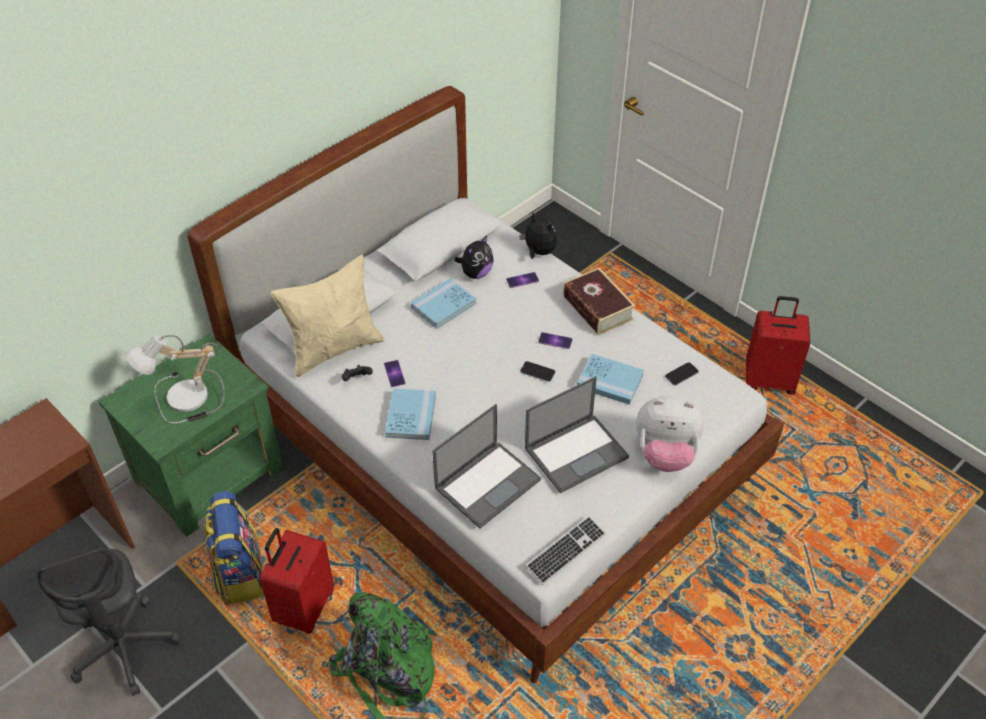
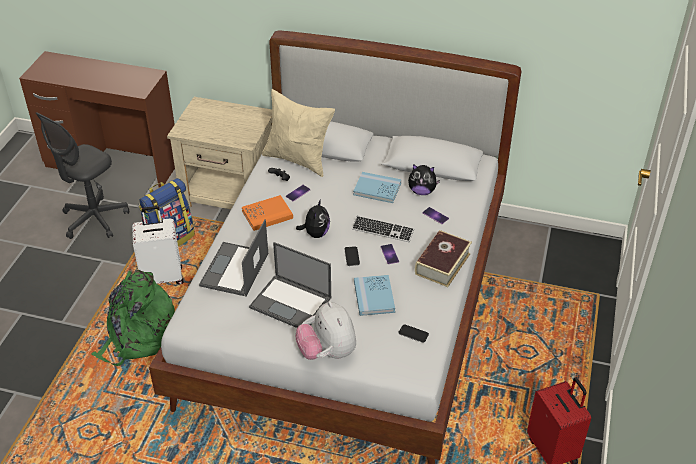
camera: 60 degrees right, 5 degrees down
(185, 400) = (217, 125): table lamp -> none
(211, 474) = (231, 193): green nightstand -> beige nightstand
(303, 607) = (163, 277): red suitcase -> white suitcase
(411, 416) = (267, 214): blue book -> orange book
(488, 483) = (234, 270): laptop -> laptop turned 90 degrees clockwise
(538, 252) = (473, 213): plush toy -> plush toy (315, 233)
(566, 551) = (204, 330): keyboard -> keyboard (382, 230)

